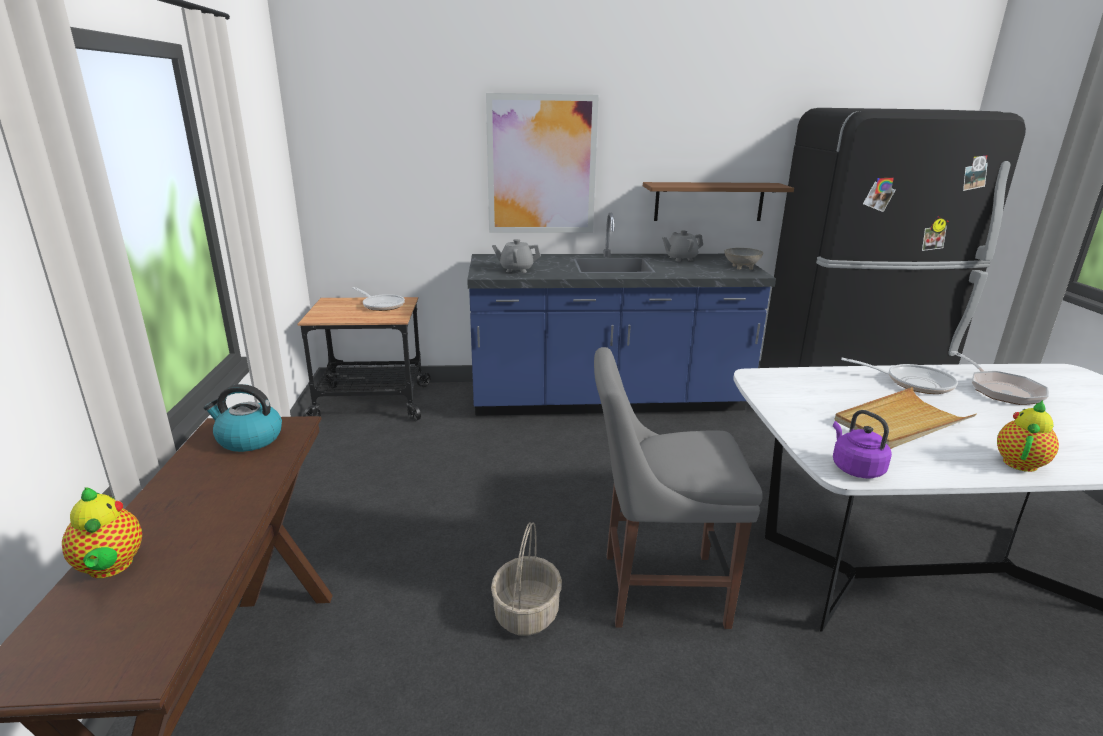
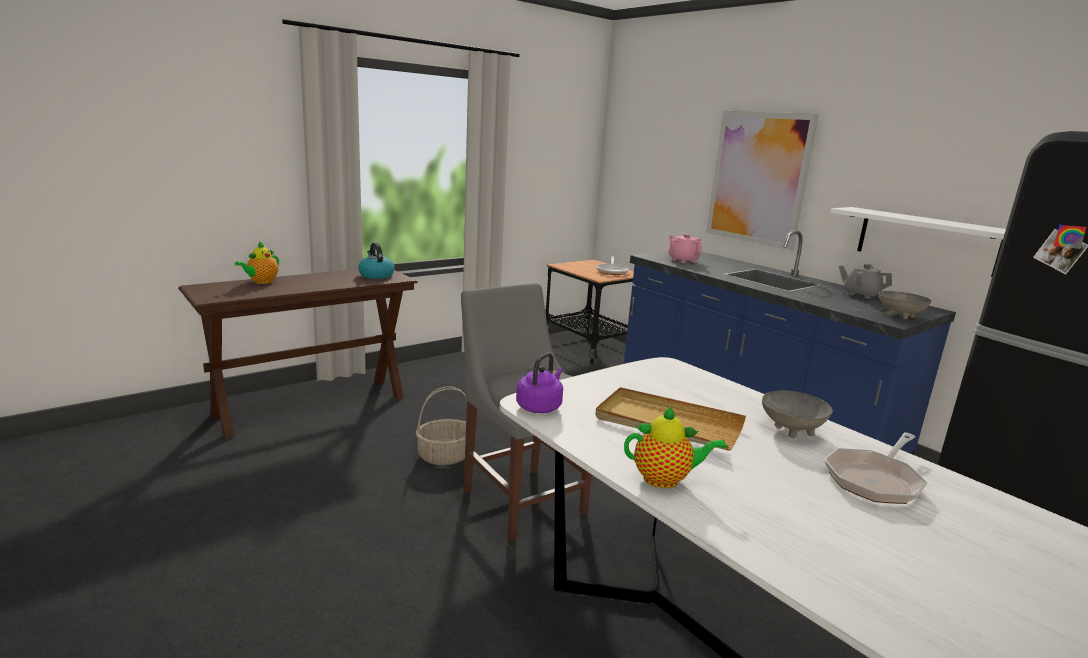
camera: 55 degrees right, 5 degrees down
(516, 269) = (683, 260): grey teapot -> pink teapot
(709, 201) = (927, 241): brown shelf -> white shelf
(912, 383) = (791, 429): frying pan -> grey bowl

